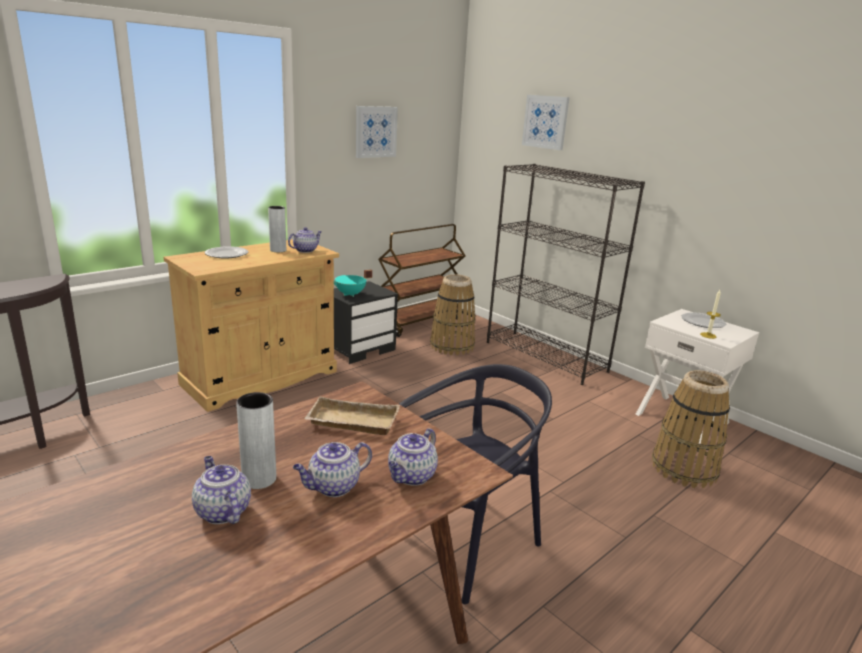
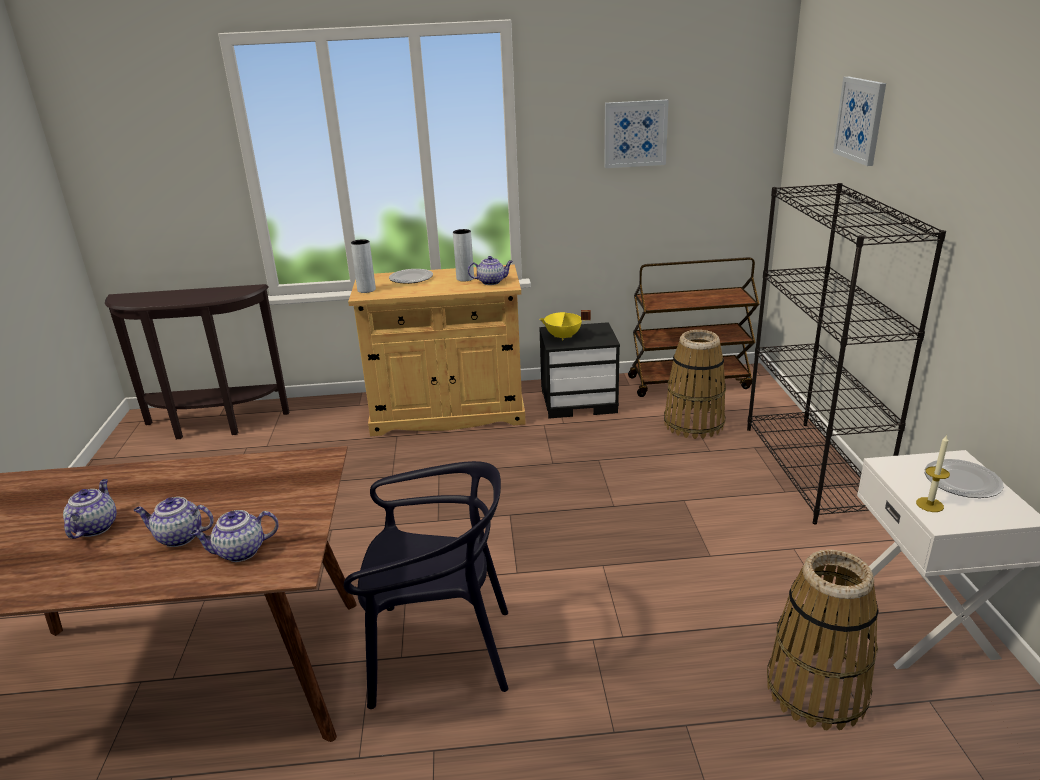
camera: 40 degrees right, 5 degrees up
(259, 479) = (148, 511): grey vase -> grey vase (366, 290)
(351, 294) = (563, 337): turquoise cooking pot -> yellow cooking pot
(351, 423) = (275, 485): beige tray -> none

